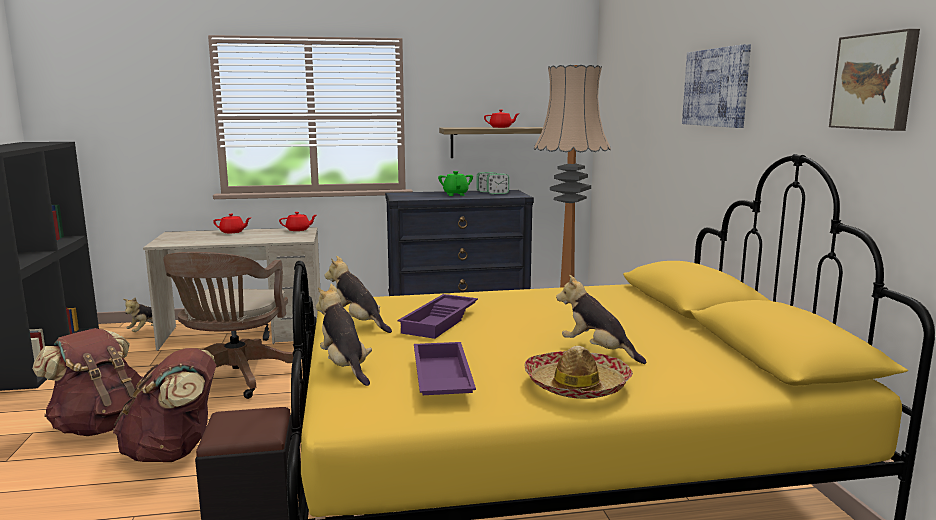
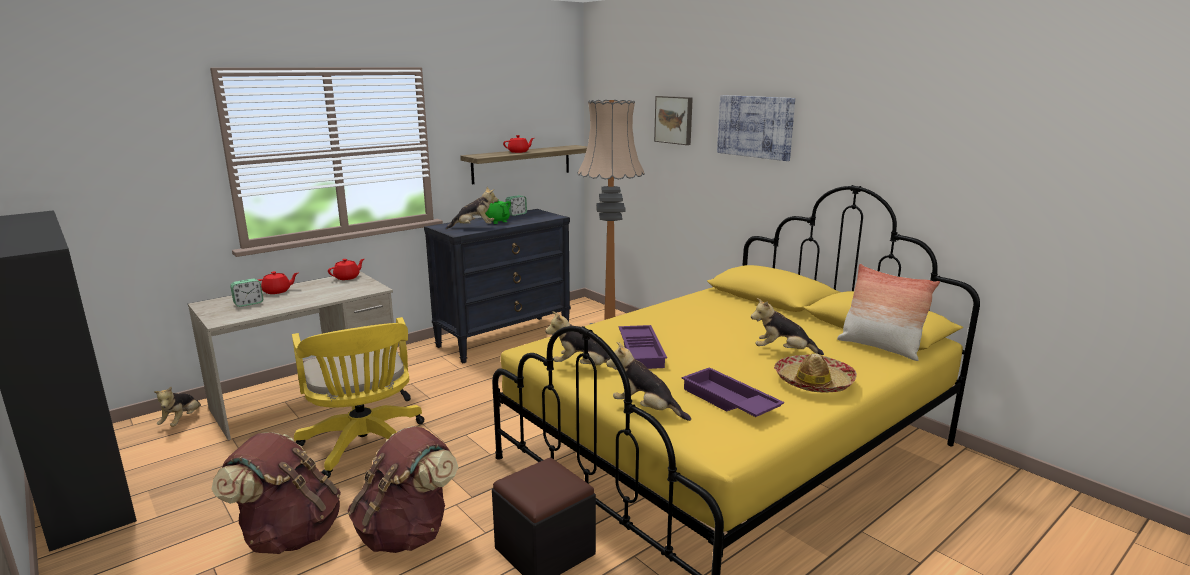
camera: 30 degrees left, 5 degrees up
(234, 379) = (365, 447): brown office chair -> yellow office chair
(424, 196) = (474, 227): none -> plush toy
(497, 193) = (530, 215): alarm clock -> alarm clock (248, 303)
(742, 372) = (880, 348): none -> pillow
(875, 81) = (922, 140): picture -> picture (674, 120)

